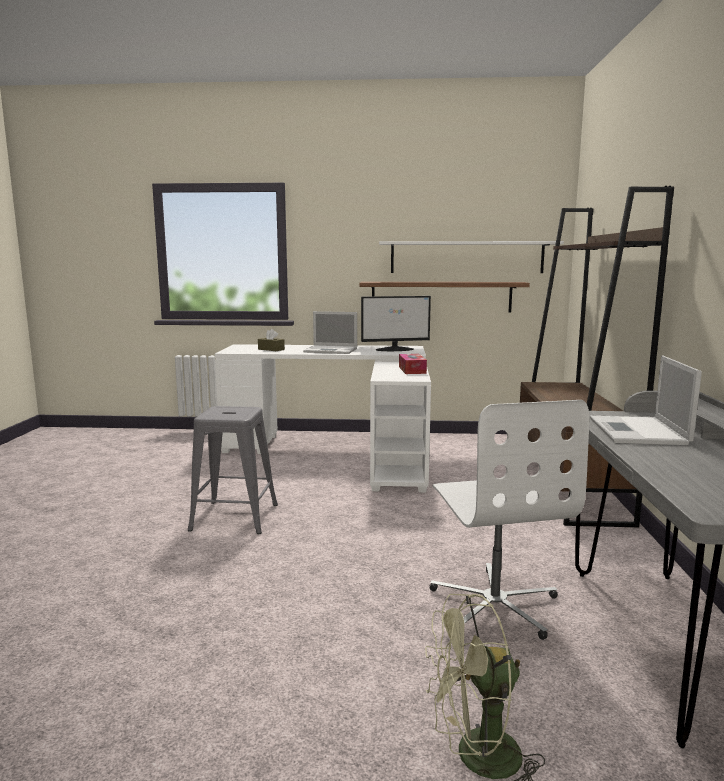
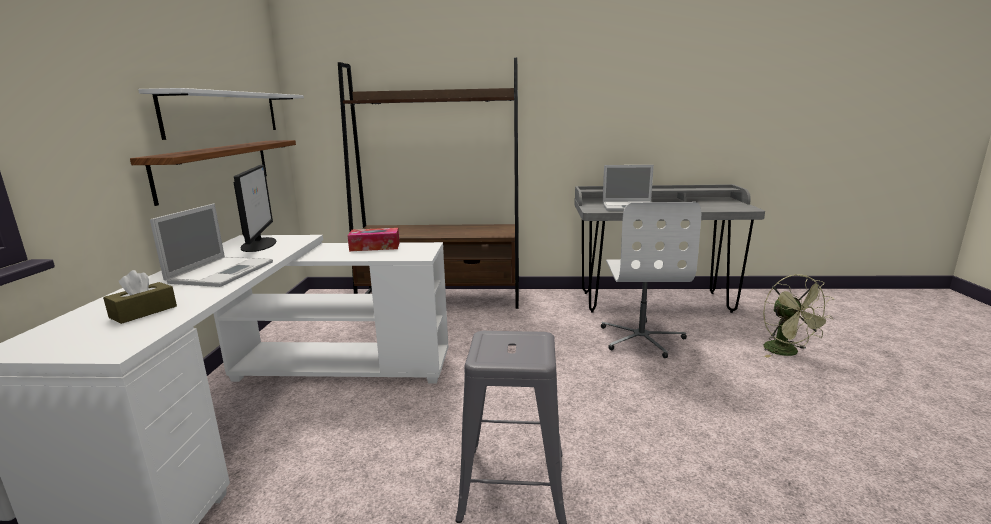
camera: 90 degrees left, 5 degrees up
(495, 604) = (641, 338): white office chair -> white office chair turned 105 degrees clockwise

